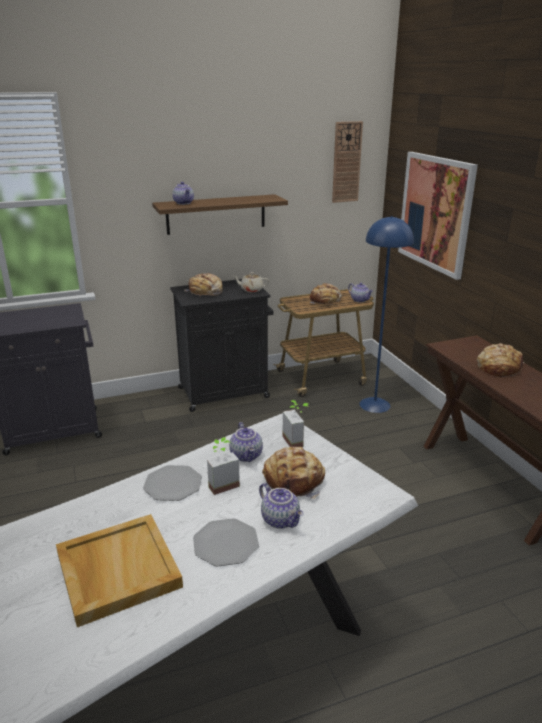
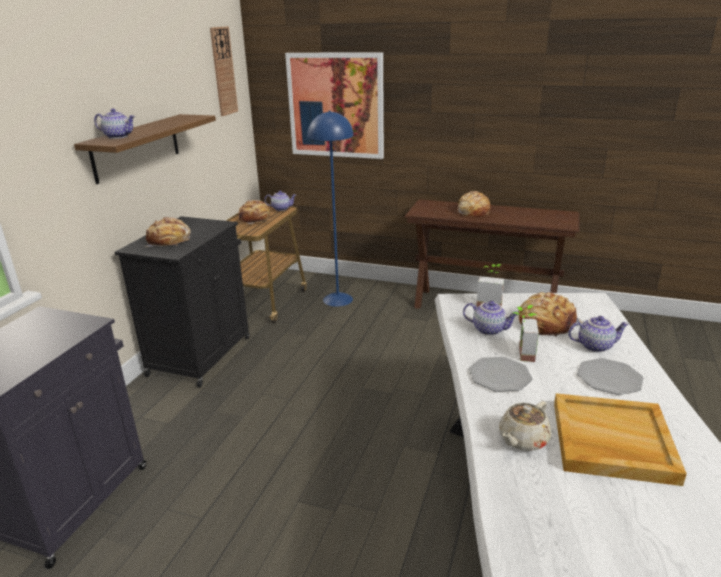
camera: 50 degrees left, 0 degrees up
(251, 290) = (209, 224): beige teapot -> beige teapot (522, 439)

